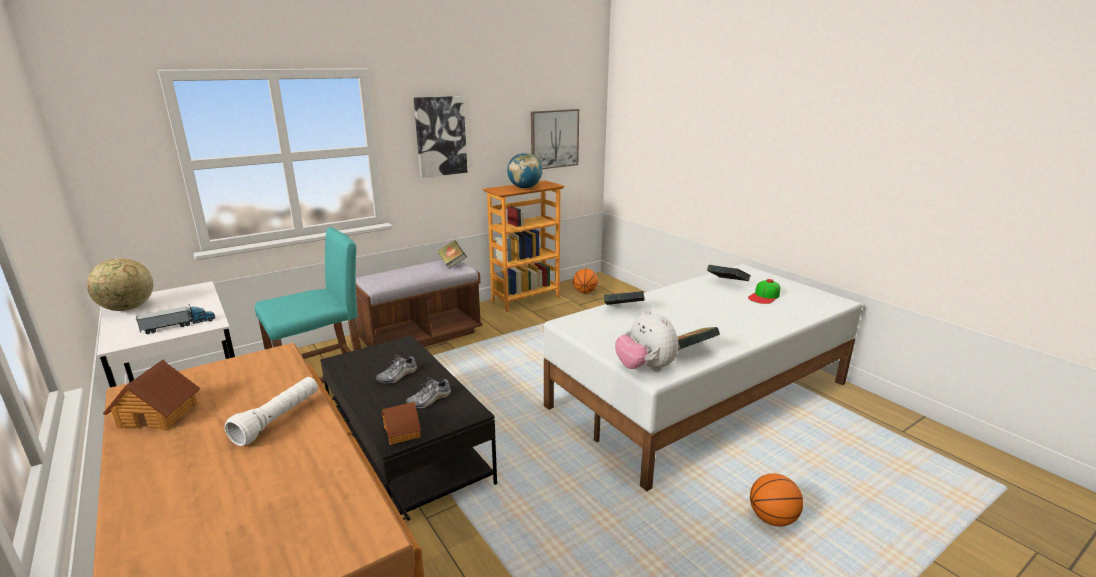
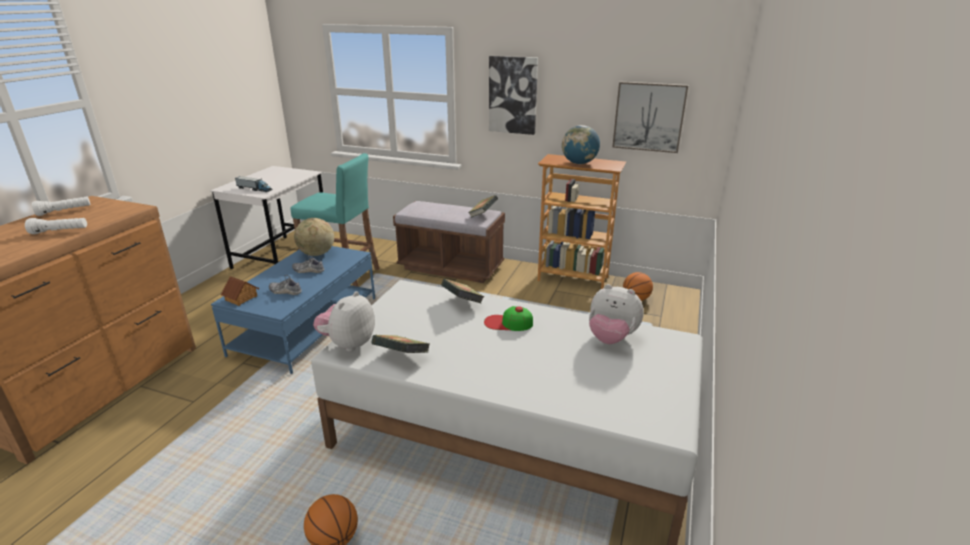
camera: 55 degrees right, 5 degrees up
(128, 309) = (266, 173): globe -> globe (316, 254)
(159, 414) = (64, 211): toy house -> white flashlight
(407, 450) = (306, 326): black coffee table -> blue coffee table
(727, 283) = (611, 338): book -> plush toy
(764, 296) = (605, 370): cap -> cap (508, 323)

